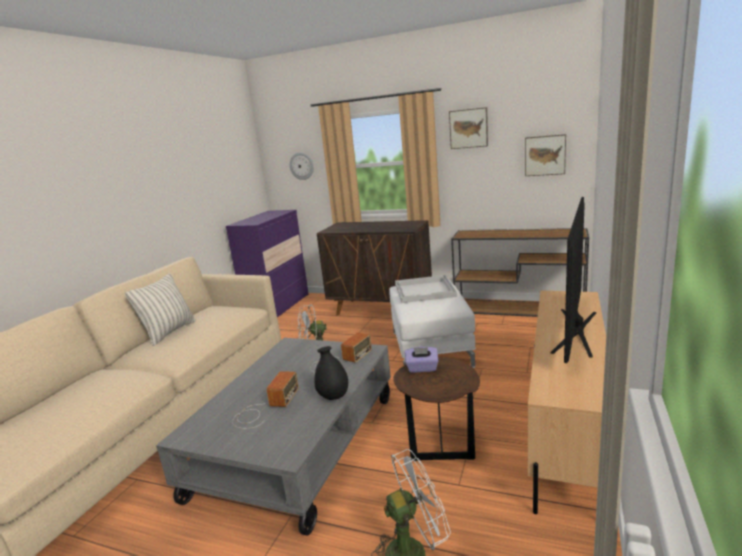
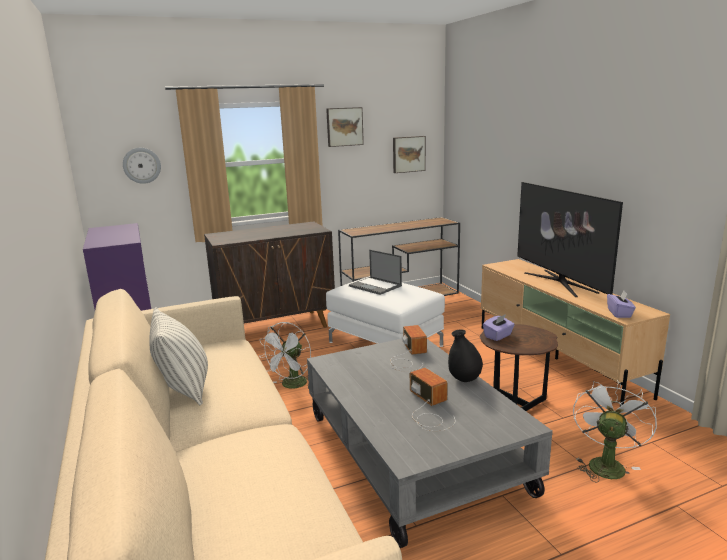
camera: 45 degrees left, 0 degrees up
(425, 290) = (376, 286): white tray -> laptop
(553, 389) = (619, 313): none -> purple tissue box

